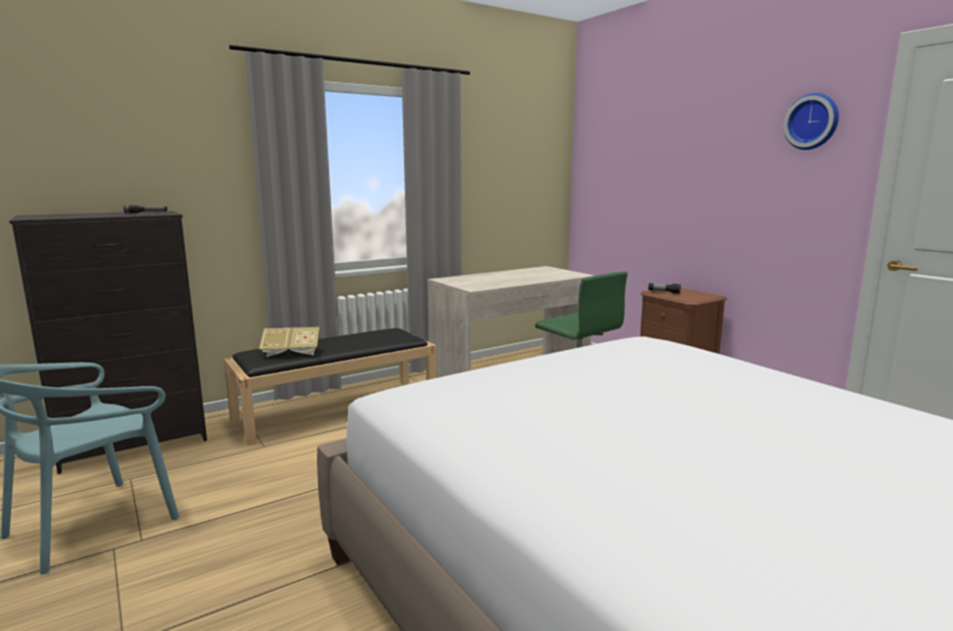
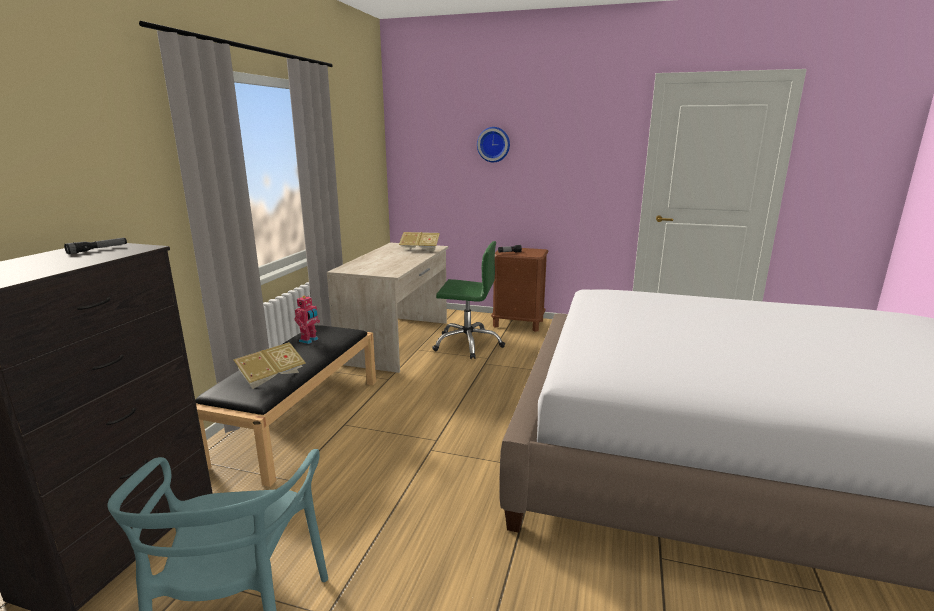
camera: 40 degrees left, 5 degrees up
(366, 336) = (309, 340): none -> toy robot
(556, 275) = (420, 250): none -> book
(812, 122) = (602, 126): wall clock -> wall clock (494, 144)

